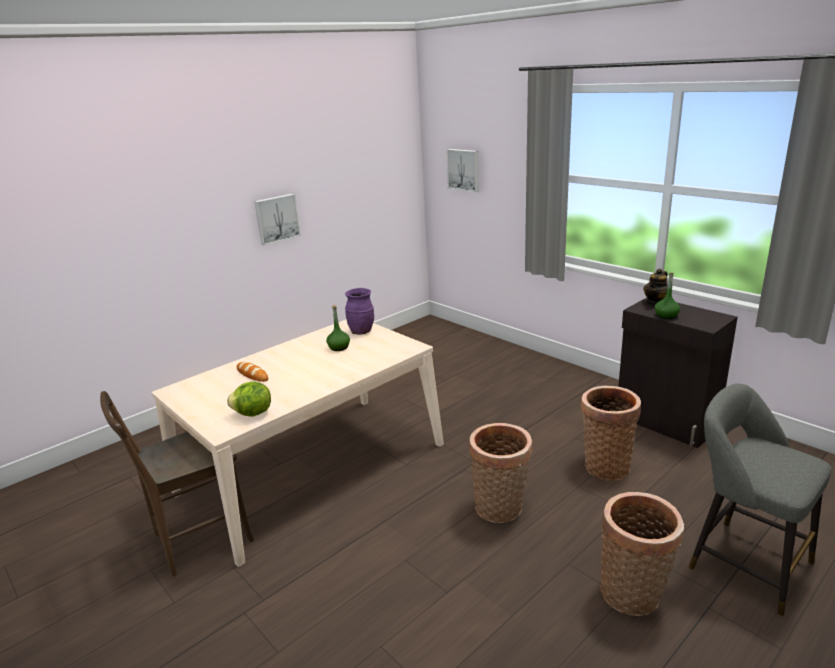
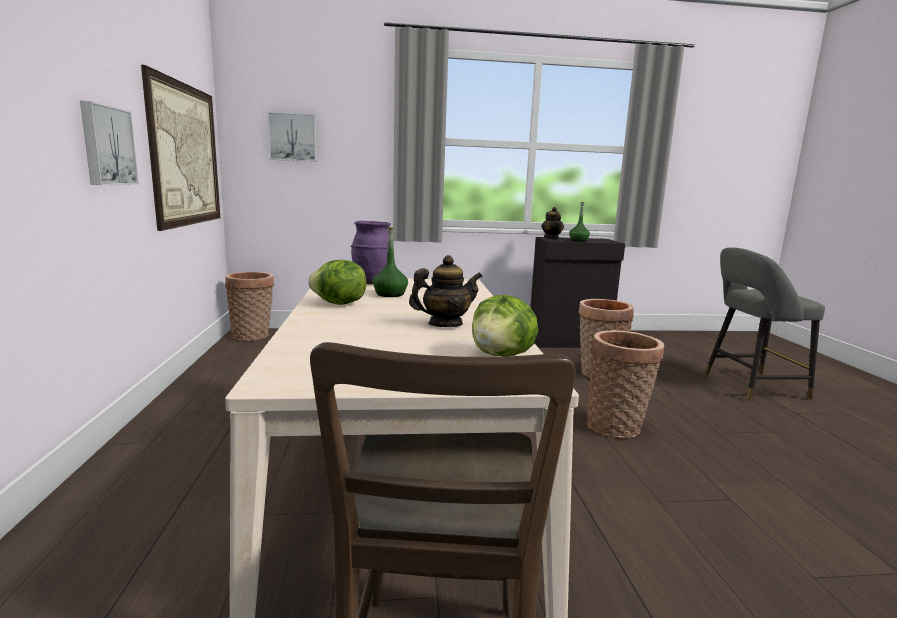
camera: 55 degrees left, 10 degrees down
(252, 374) = (360, 332): bread -> none
(292, 383) = (445, 324): none -> teapot
(297, 348) = (339, 304): none -> lettuce
(367, 197) = (186, 155): none -> picture
(634, 595) = (772, 427): basket -> basket (253, 336)

